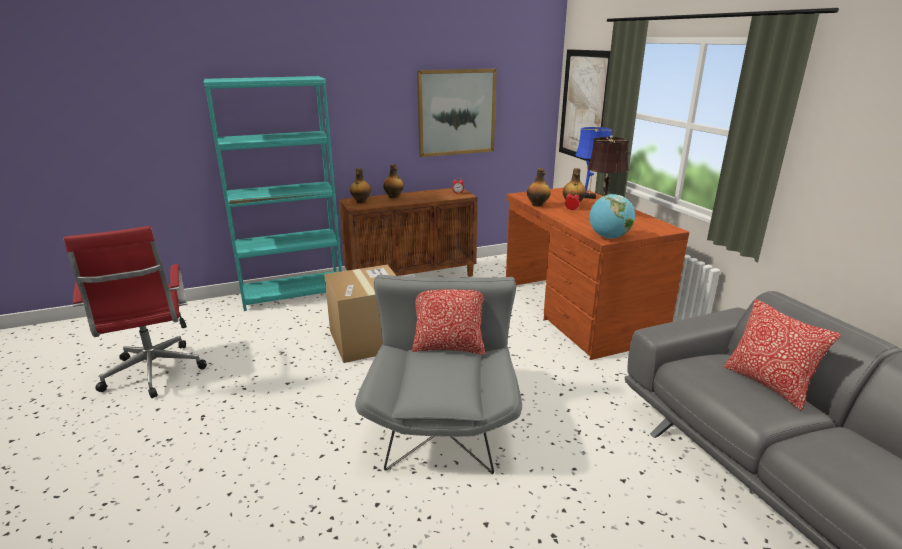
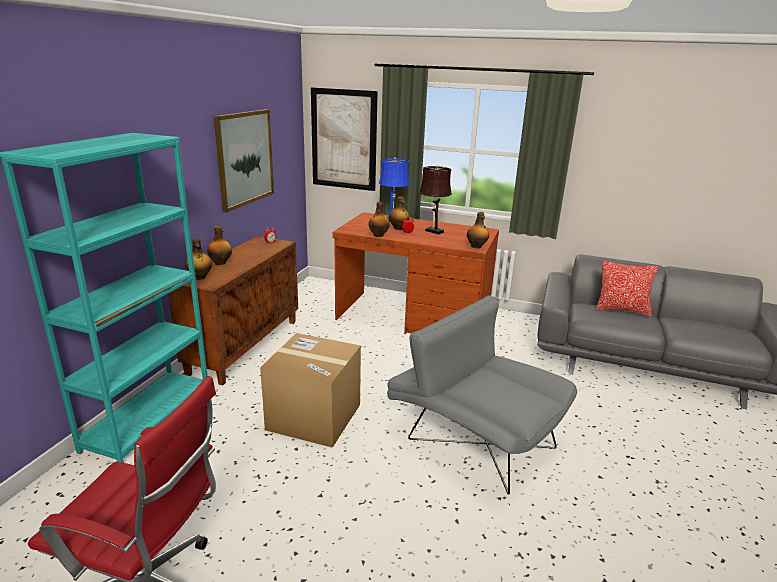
camera: 50 degrees left, 0 degrees up
(449, 348) = (467, 374): pillow -> none
(609, 237) = (476, 246): globe -> bottle

